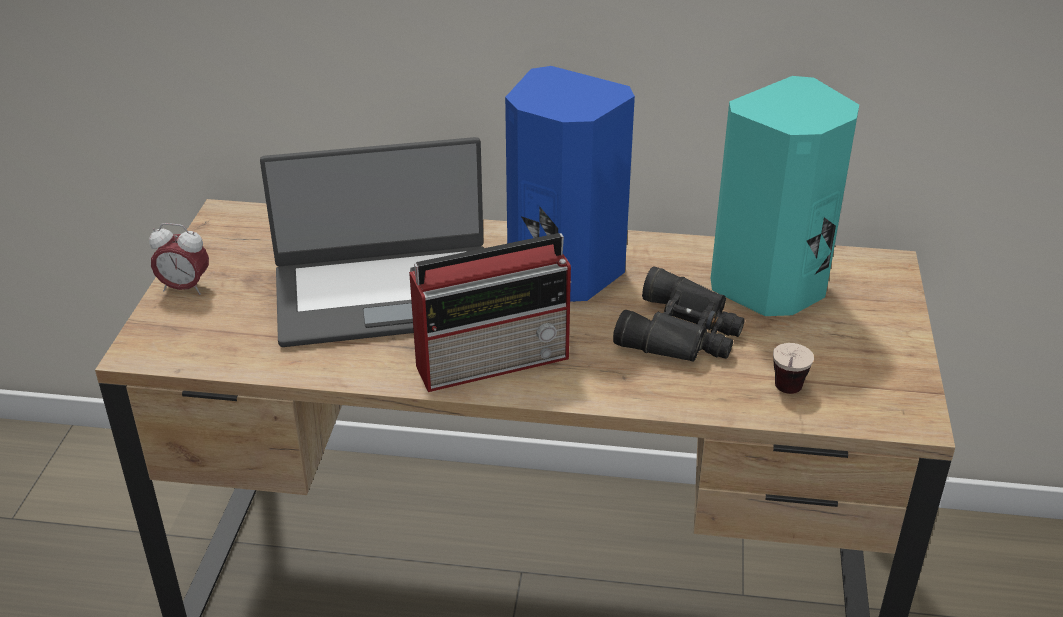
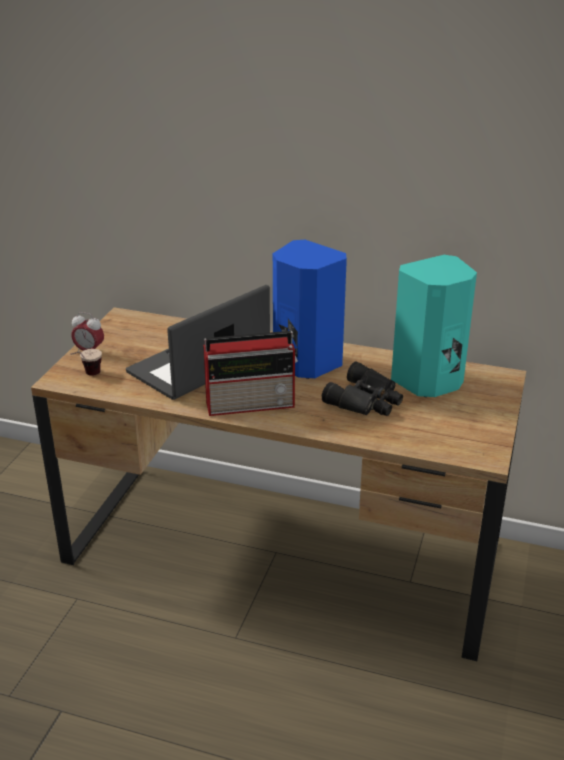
camera: 10 degrees right, 5 degrees down
(386, 294) = (200, 364): laptop -> laptop turned 135 degrees clockwise
(786, 396) = (415, 438): cup -> cup (87, 376)

